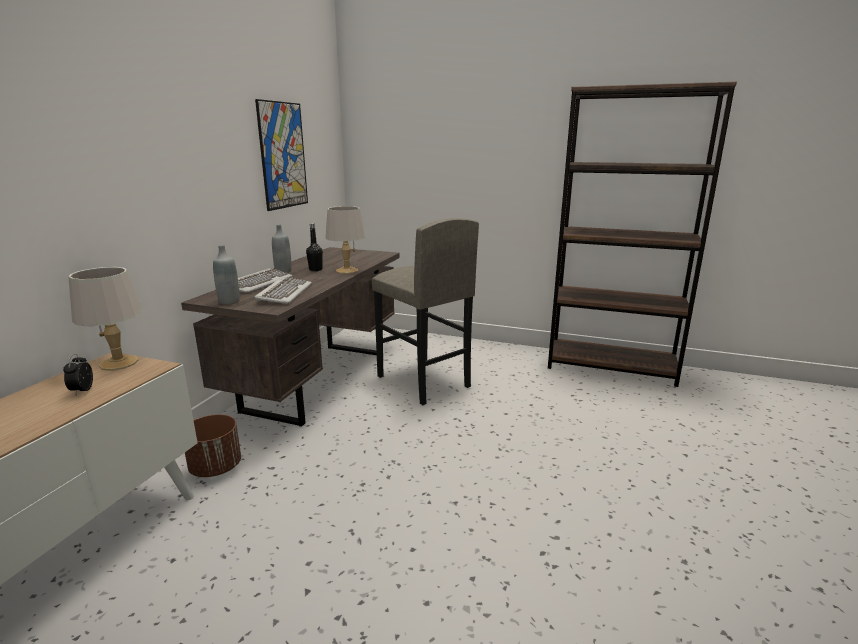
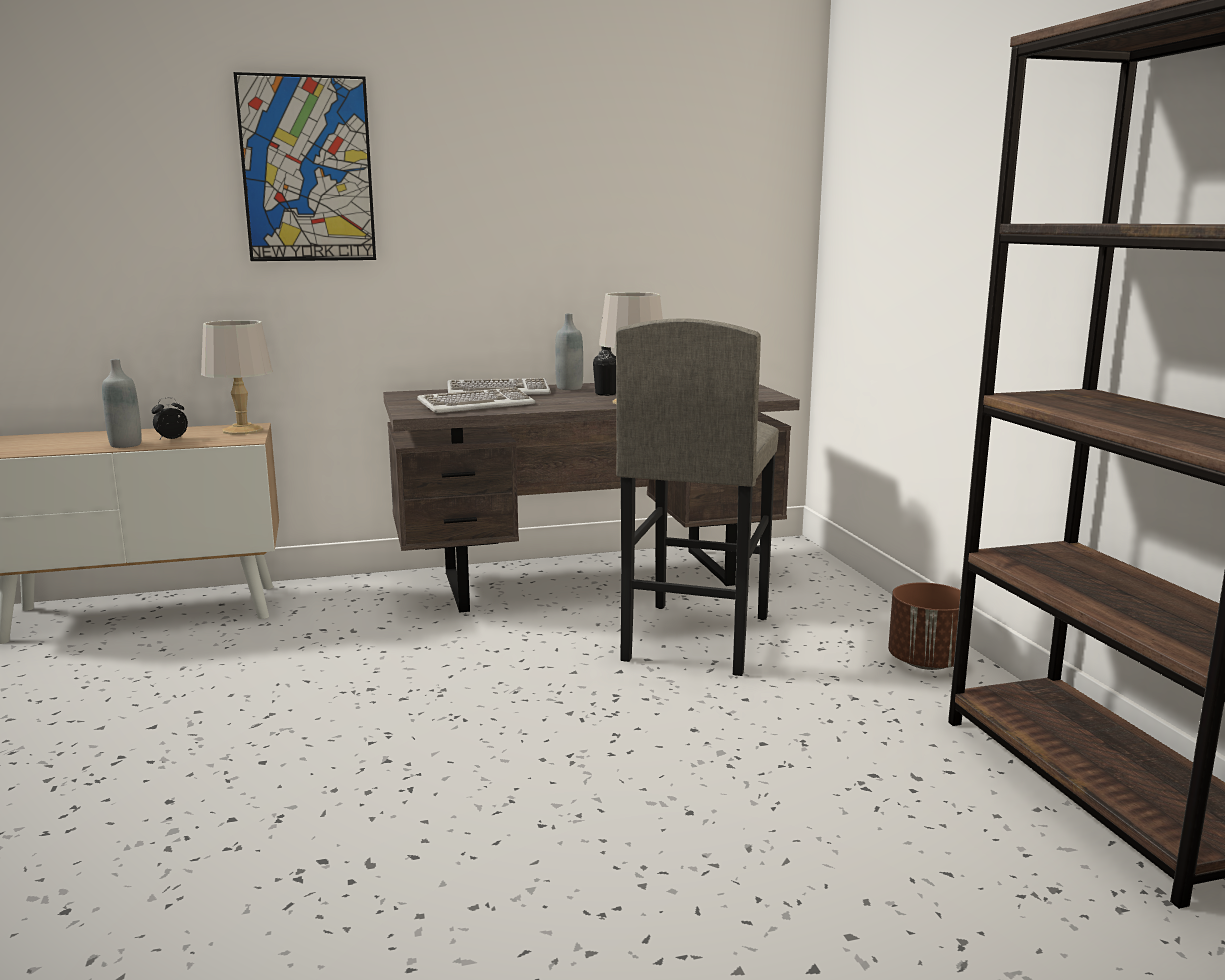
camera: 55 degrees right, 5 degrees down
(216, 468) = (325, 607): brown planter -> brown planter (926, 662)
(229, 302) = (410, 400): grey bottle -> grey bottle (125, 445)
(283, 155) = (634, 210): picture -> picture (307, 169)

